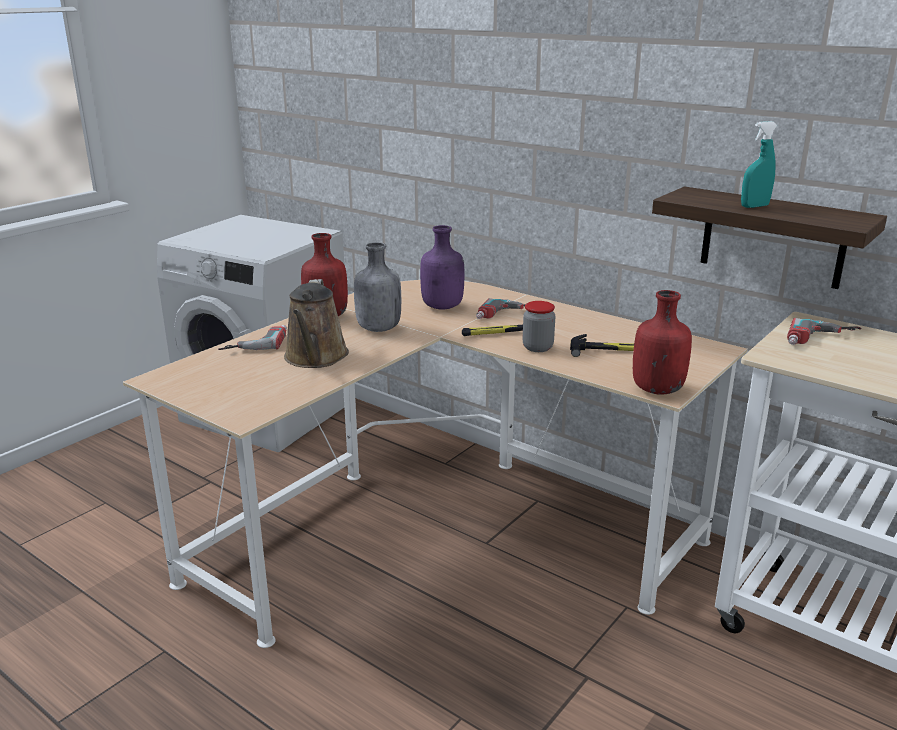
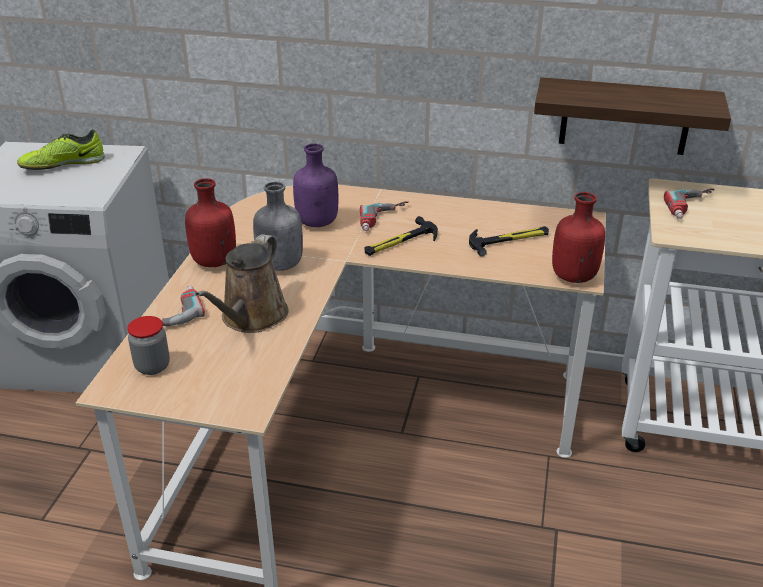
camera: 25 degrees left, 10 degrees up
(265, 232) = (63, 164): none -> shoe
(315, 358) = (251, 318): brown watering can -> brown watering can turned 45 degrees clockwise
(537, 347) = (442, 253): jar -> jar (152, 366)
(754, 206) = (622, 97): turquoise spray bottle -> none

